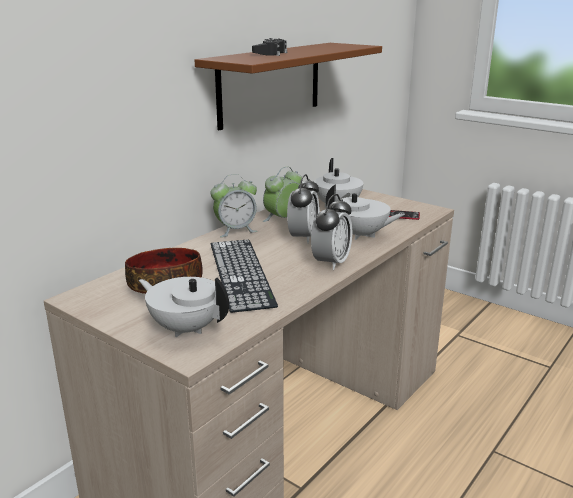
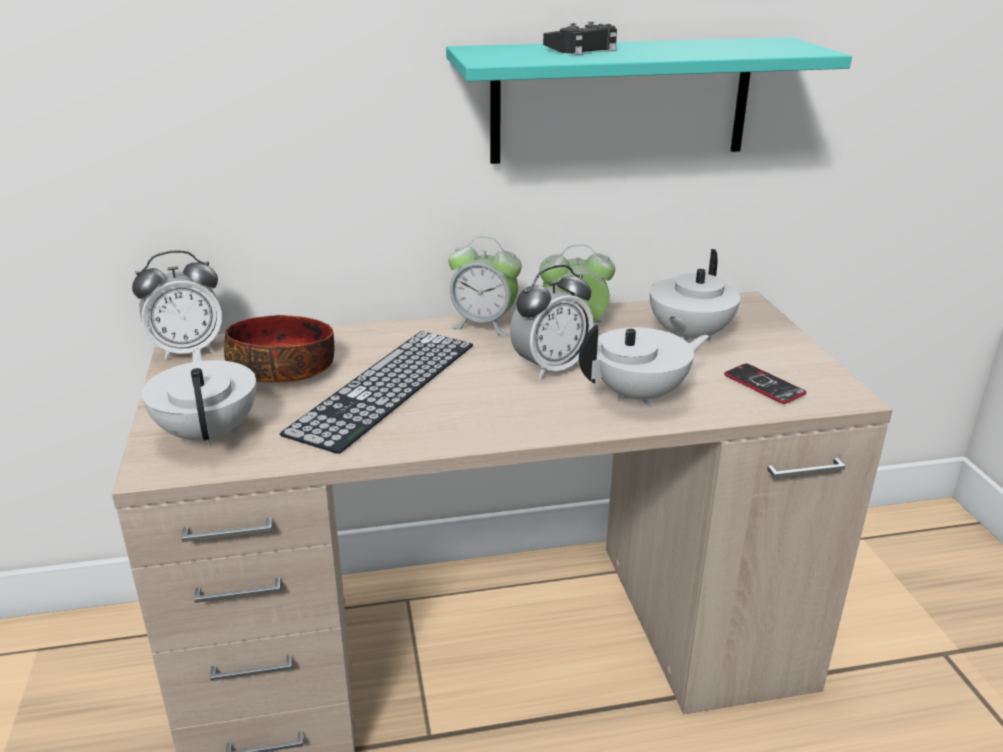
camera: 40 degrees right, 5 degrees up
(270, 84) = (621, 100): brown shelf -> turquoise shelf
(331, 263) = (518, 421): alarm clock -> alarm clock (187, 350)
(361, 235) = (640, 395): white teapot -> white teapot turned 90 degrees counterclockwise

